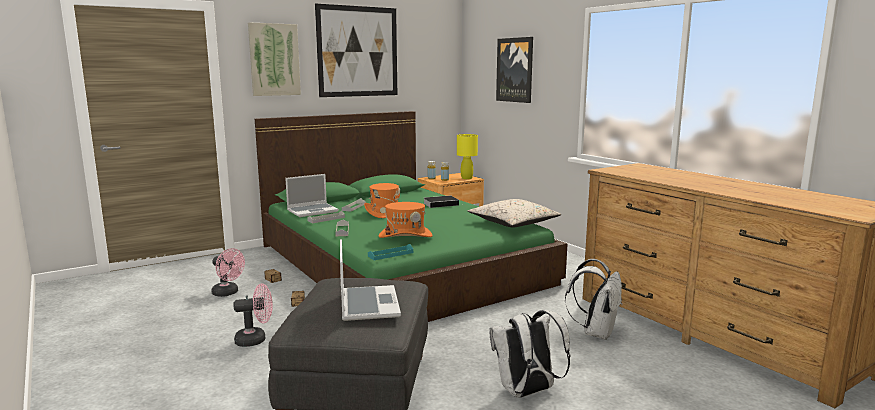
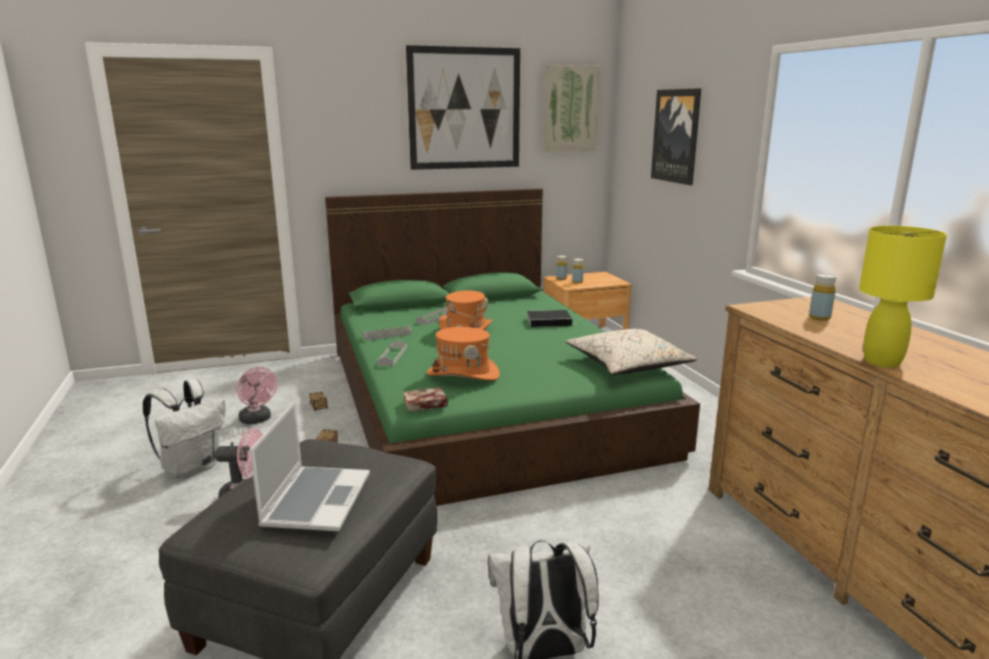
camera: 15 degrees right, 5 degrees up
(274, 59) = (351, 121): picture -> picture (570, 108)
(313, 211) = (381, 320): laptop -> none
(390, 254) = (423, 404): turquoise tray -> book
(466, 178) = (608, 281): yellow table lamp -> yellow table lamp (881, 362)
(596, 332) = (701, 555): white backpack -> white backpack (192, 467)
(647, 172) = (819, 317): none -> yellow bottle

